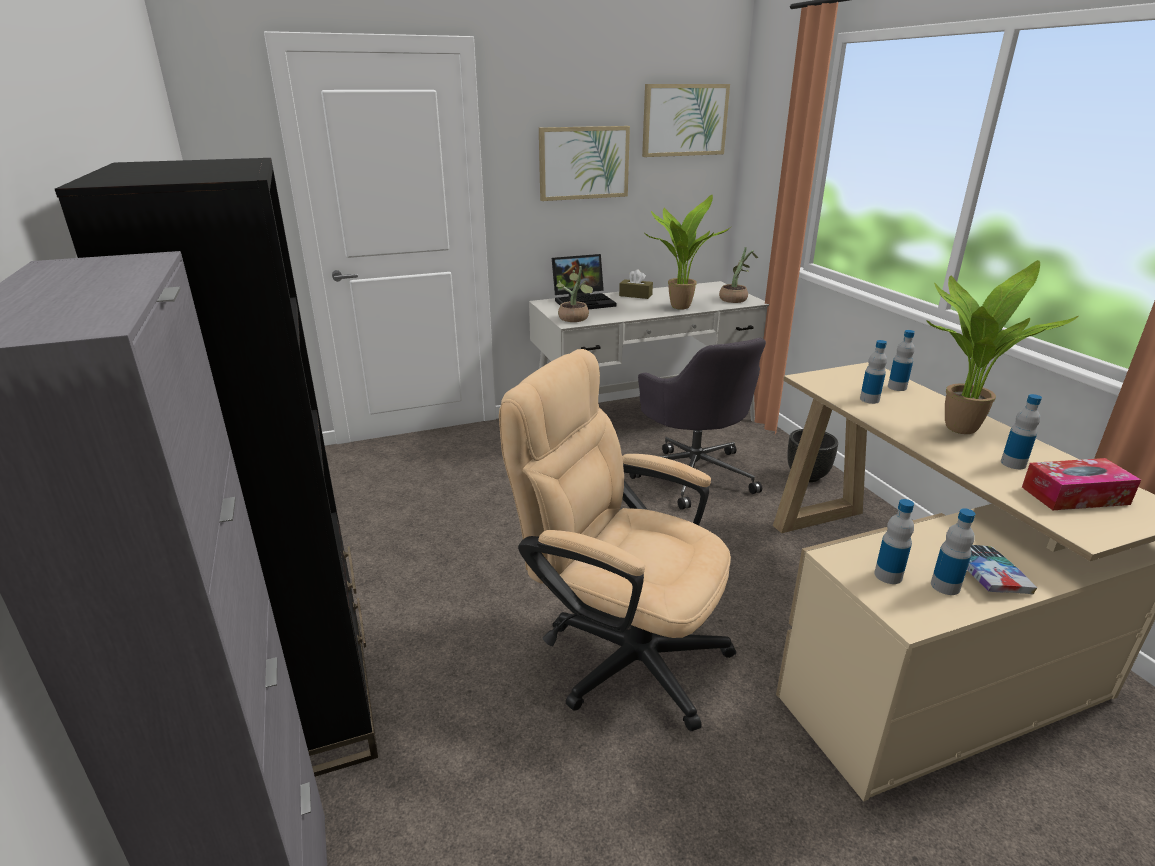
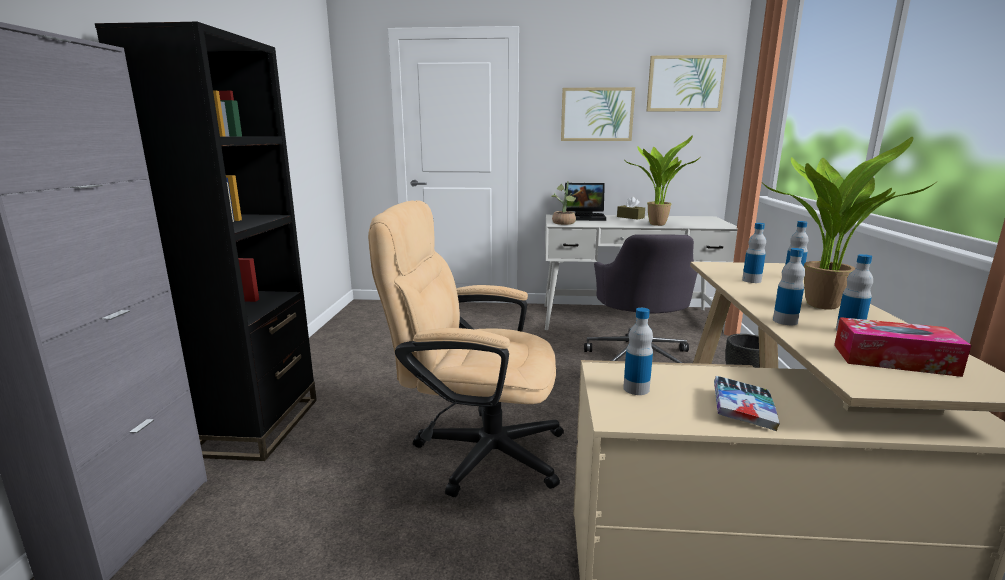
camera: 25 degrees right, 10 degrees down
(620, 652) = (475, 450): beige office chair -> beige office chair turned 45 degrees counterclockwise
(735, 299) = (713, 224): potted plant -> none
(945, 586) = (684, 406): bottle -> bottle (785, 321)

